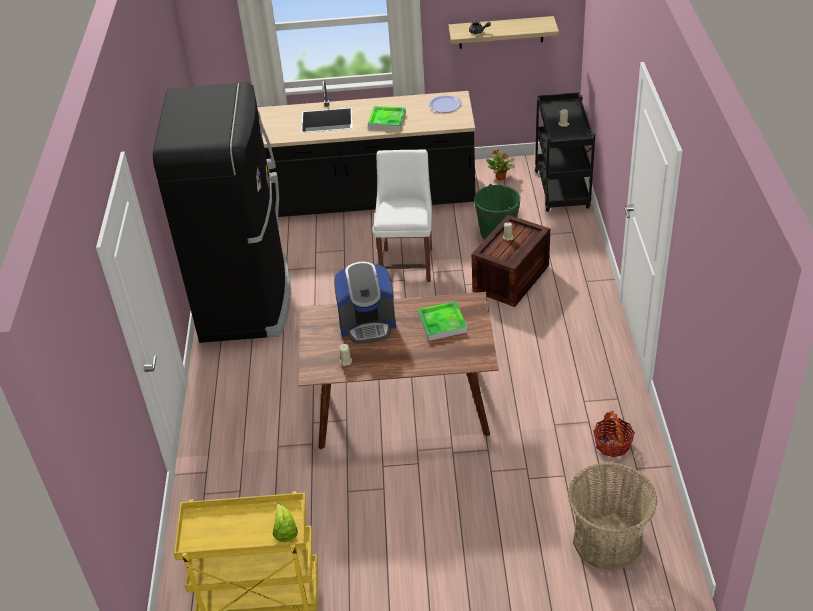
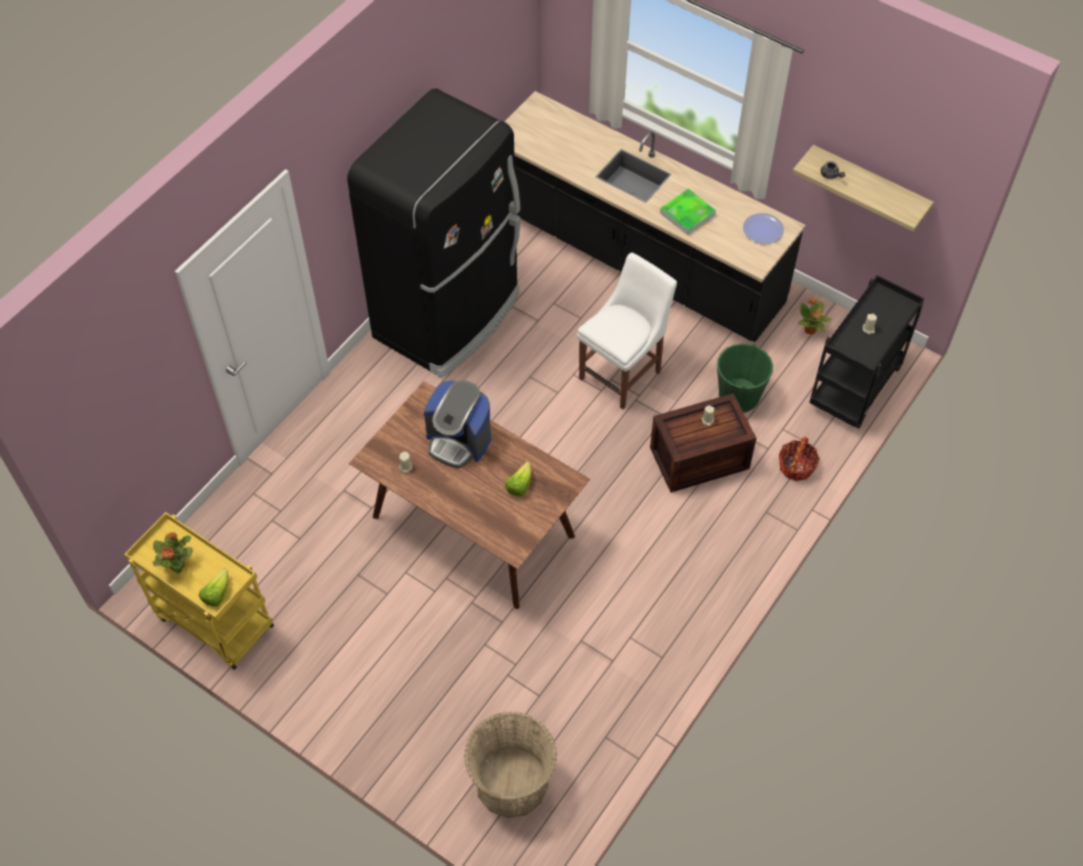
camera: 35 degrees right, 15 degrees up
(228, 533) = (177, 564): none -> potted plant
(442, 323) = (519, 486): tray -> lettuce
(612, 444) = (609, 698): basket -> basket (796, 466)

